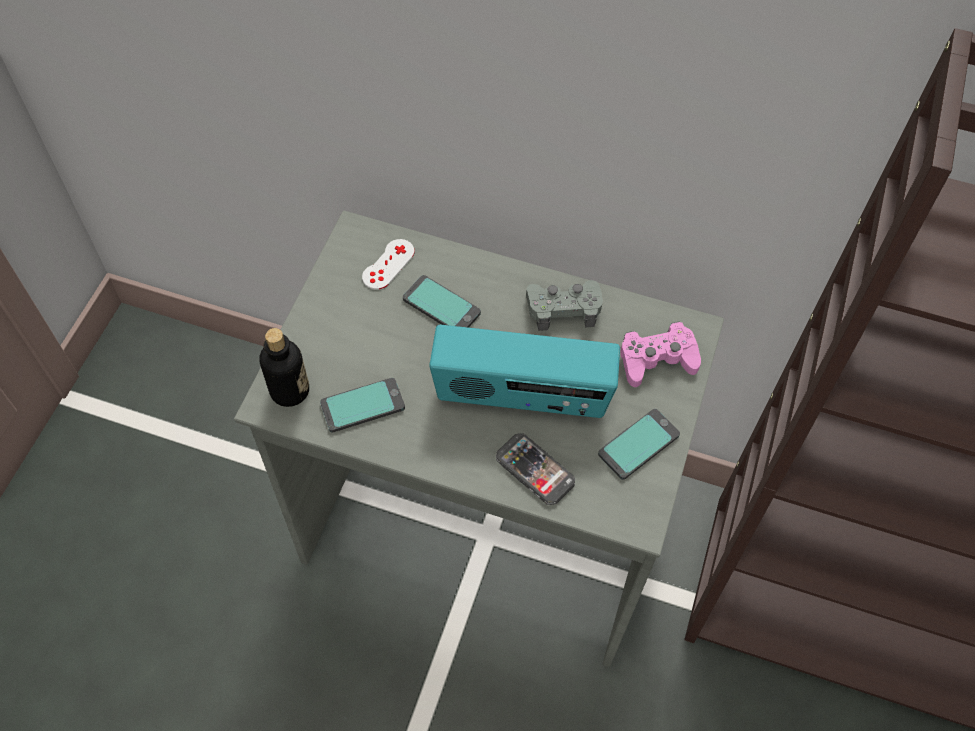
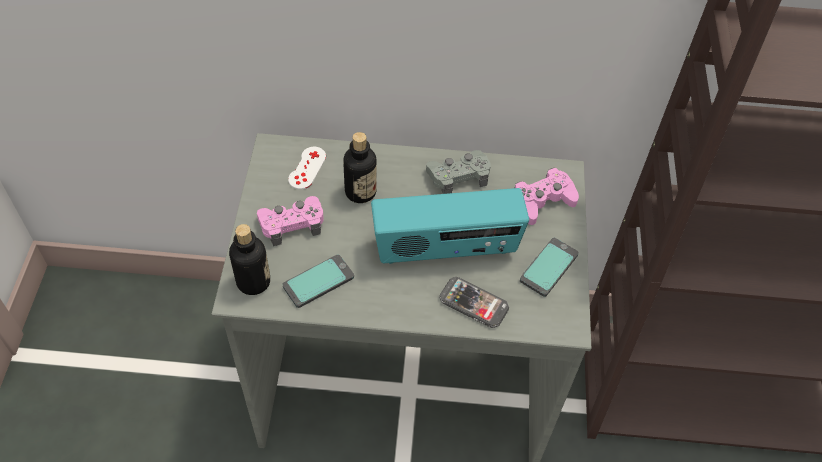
camera: 15 degrees left, 5 degrees down
(352, 330) = (292, 224): none -> pink game controller
(441, 306) = (360, 192): phone -> bottle

